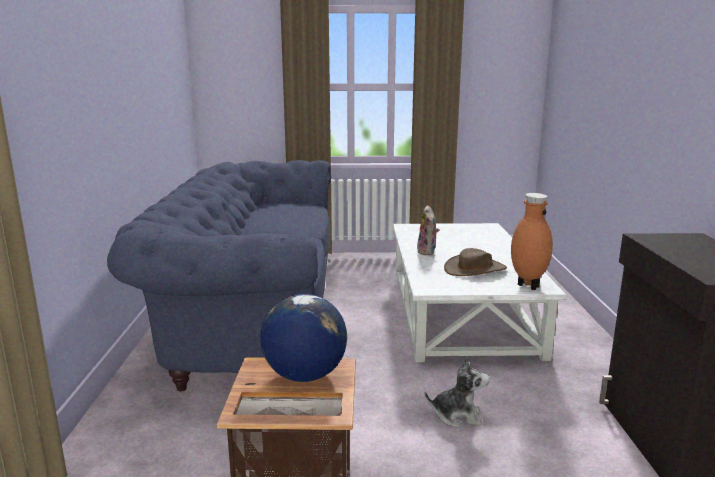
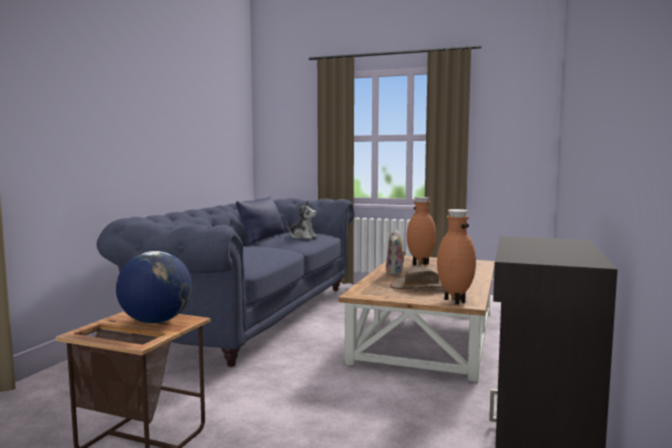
camera: 20 degrees right, 10 degrees down
(253, 219) = (263, 238): none -> blue pillow
(437, 236) = (421, 264): none -> brown vase
(457, 416) = (340, 407): plush toy -> plush toy (303, 237)
(458, 311) = (426, 335): white coffee table -> brown coffee table

